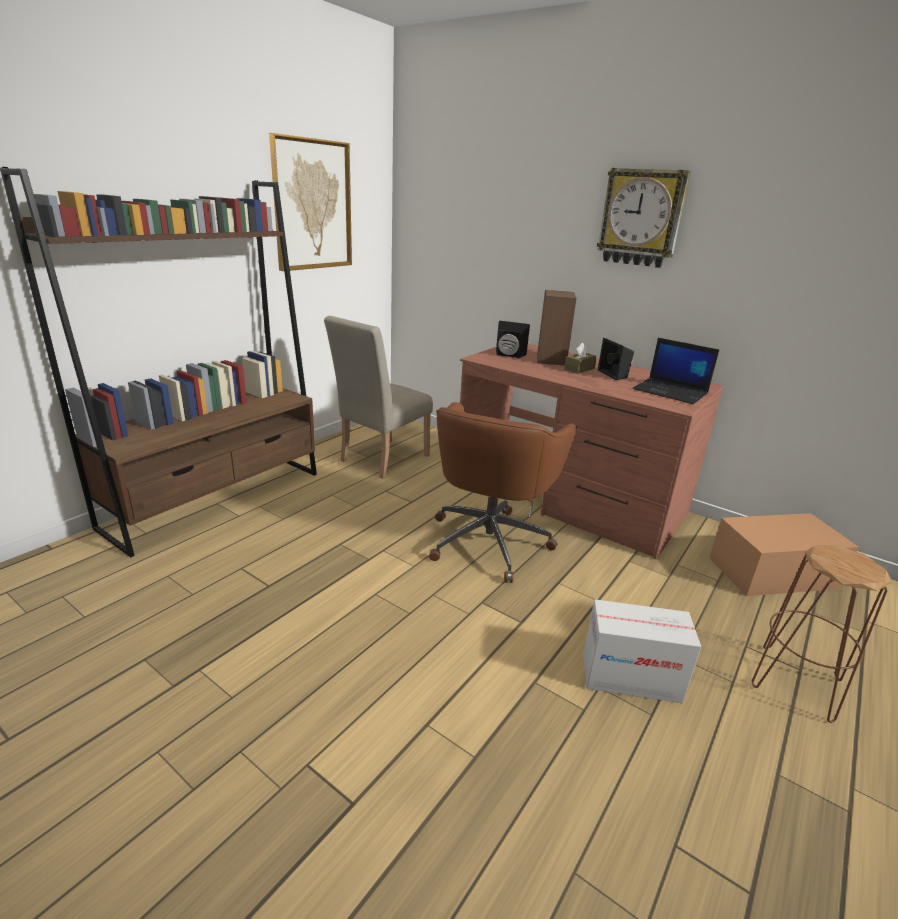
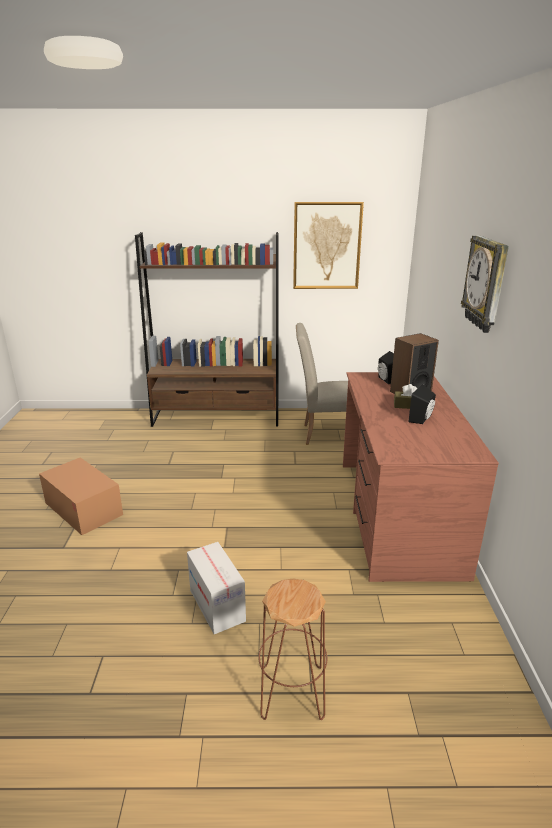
camera: 55 degrees right, 0 degrees up
(490, 540) = (293, 505): brown office chair -> none
(671, 392) = (424, 445): laptop -> none
(772, 573) = (442, 655): cardboard box -> cardboard box (83, 509)

